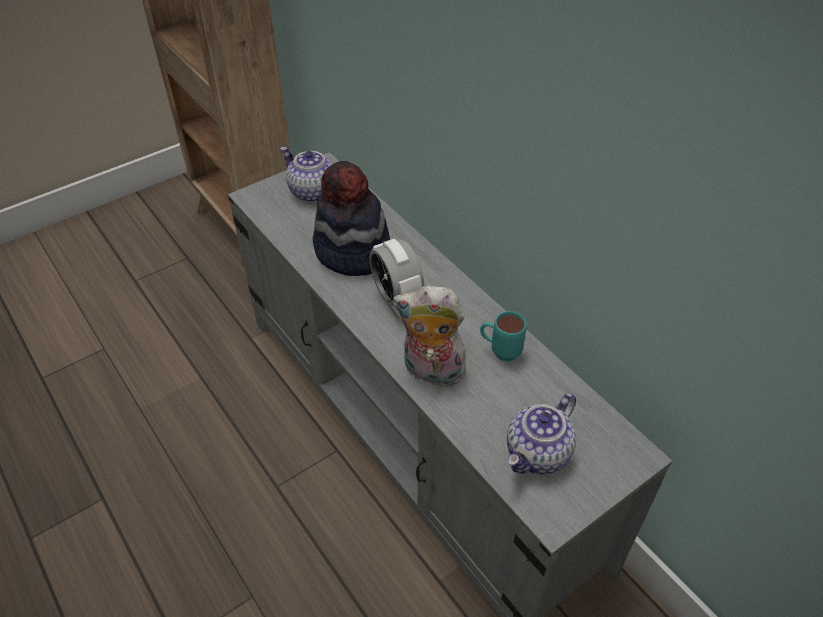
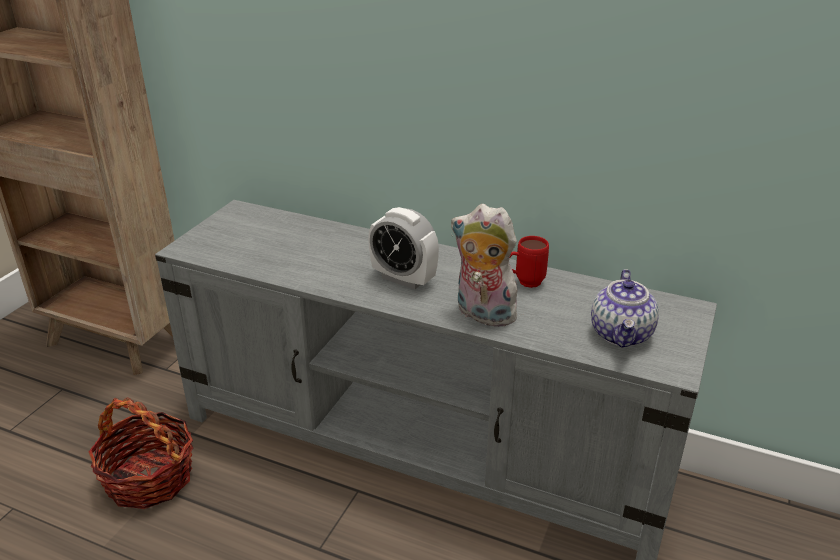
camera: 30 degrees left, 15 degrees down
(199, 365) = (149, 478): none -> basket
(312, 192) = (245, 229): teapot -> none
(352, 252) = (327, 258): hat -> none
(431, 372) = (482, 314): plush toy -> plush toy turned 45 degrees clockwise
(499, 352) = (524, 283): turquoise mug -> red mug

